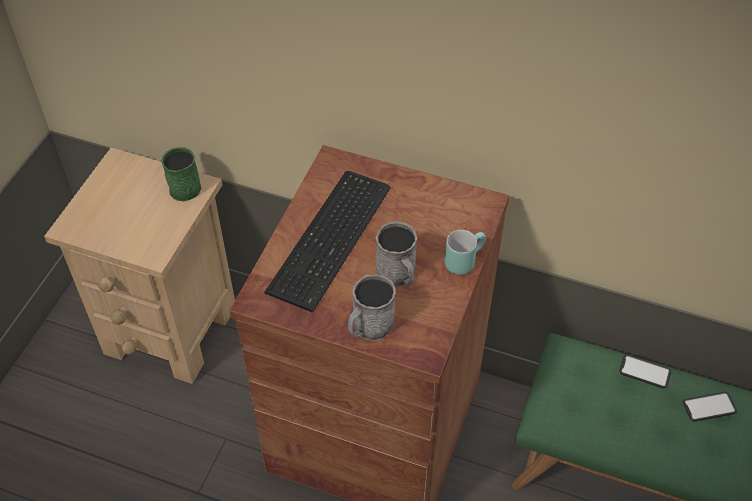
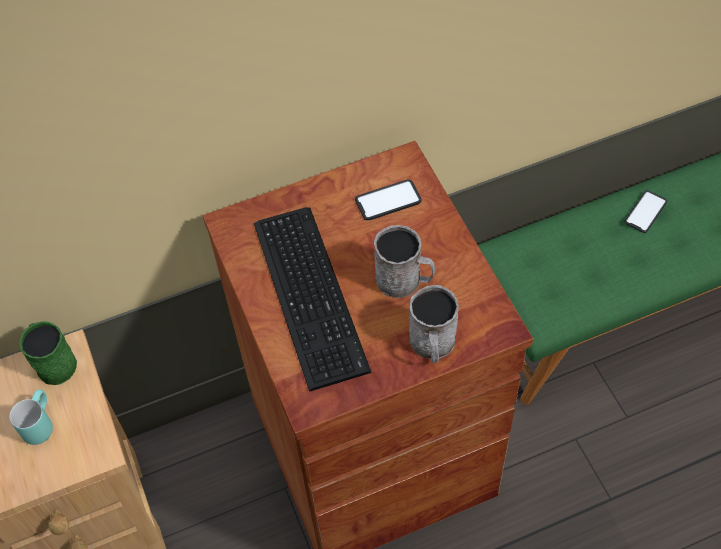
camera: 40 degrees left, 5 degrees up
(463, 260) = (441, 225): turquoise mug -> turquoise mug (38, 424)
(644, 372) = (576, 221): phone -> phone (388, 201)

